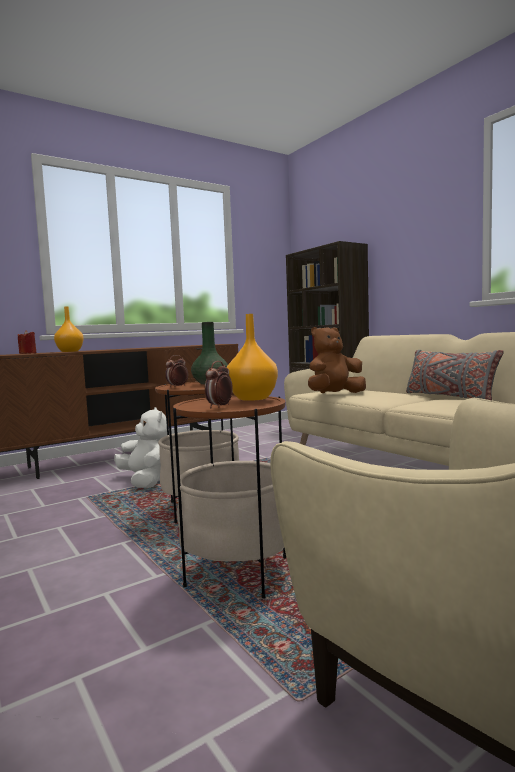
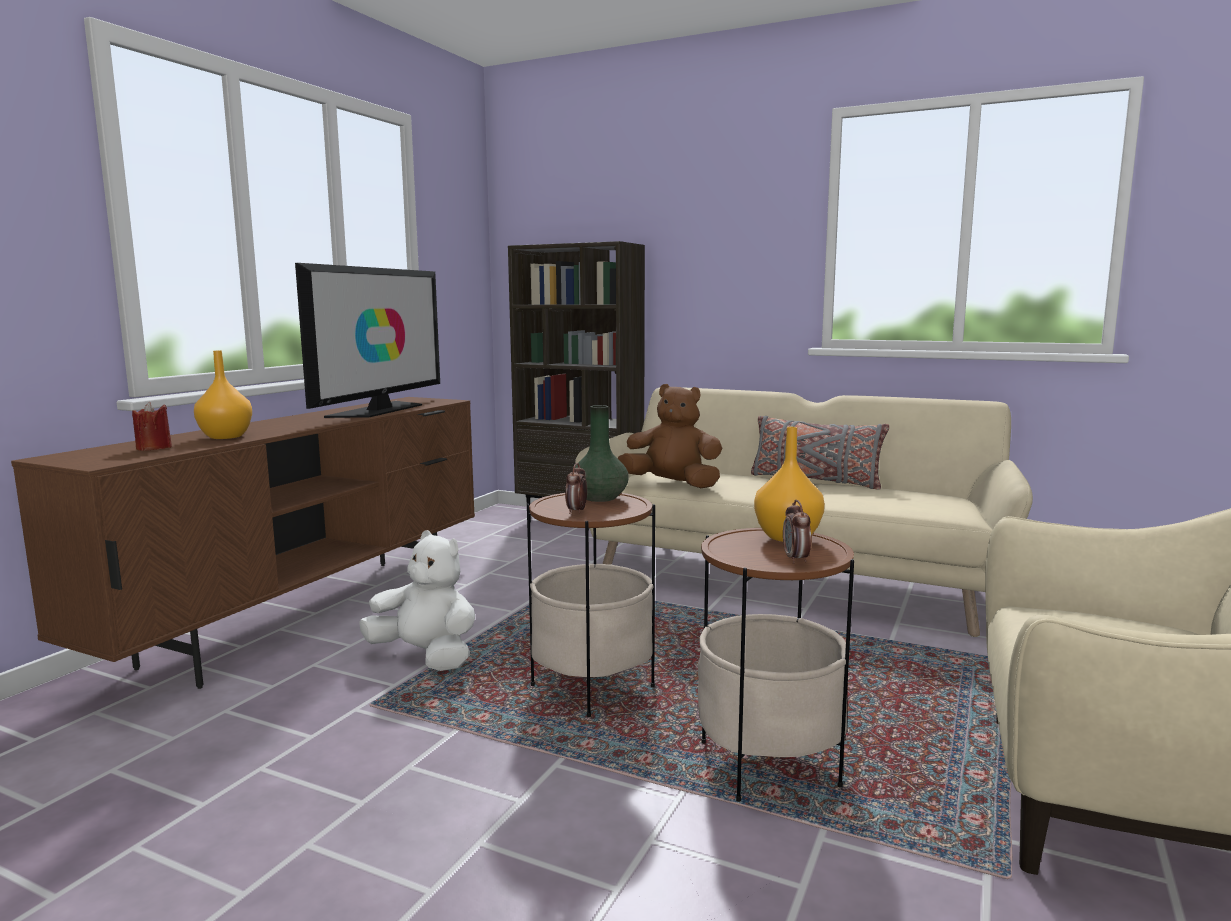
camera: 30 degrees left, 5 degrees up
(176, 346) = (379, 410): none -> television
(335, 394) = (672, 485): brown plush toy -> brown plush toy turned 75 degrees clockwise

